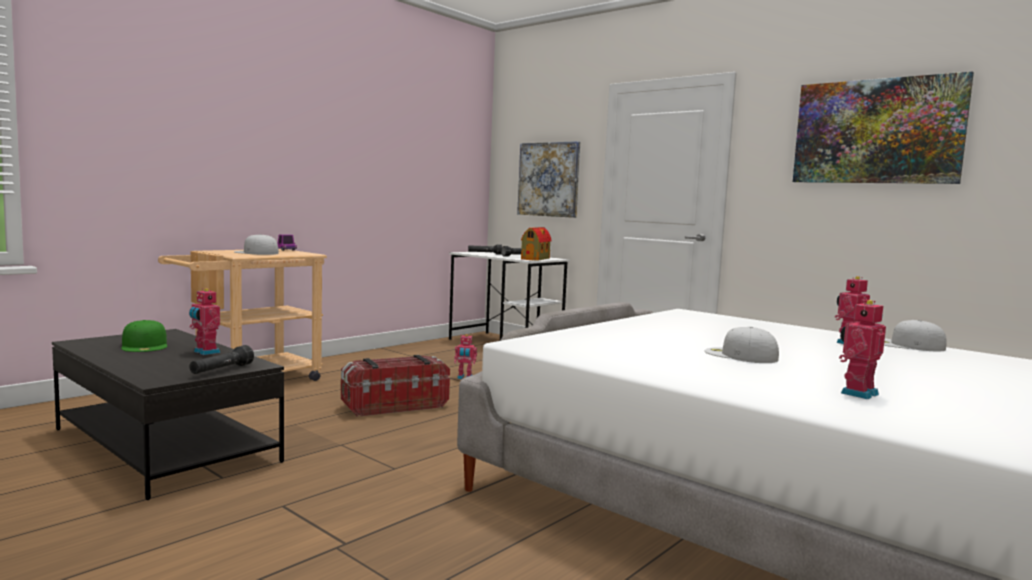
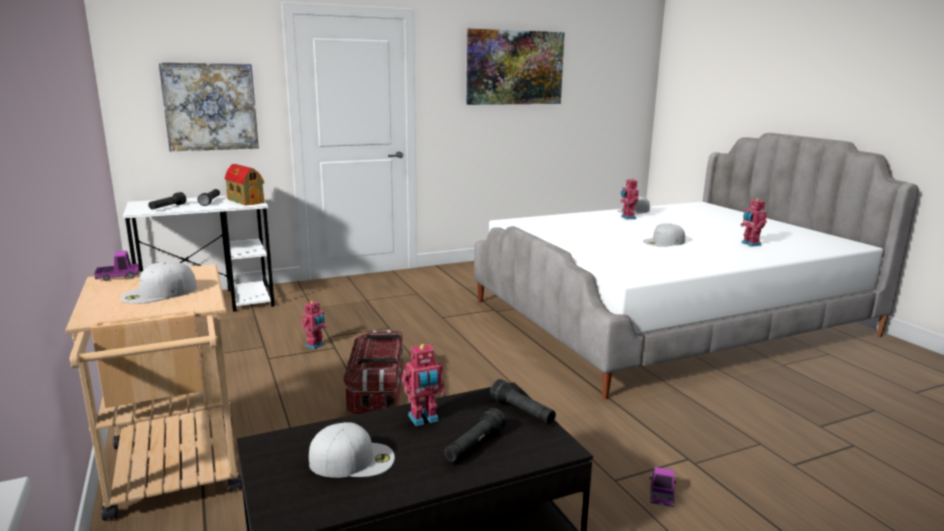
camera: 65 degrees left, 10 degrees up
(145, 345) = (353, 459): green cap -> white cap
(161, 363) = (474, 446): none -> black flashlight
(258, 530) = (661, 495): none -> toy truck

